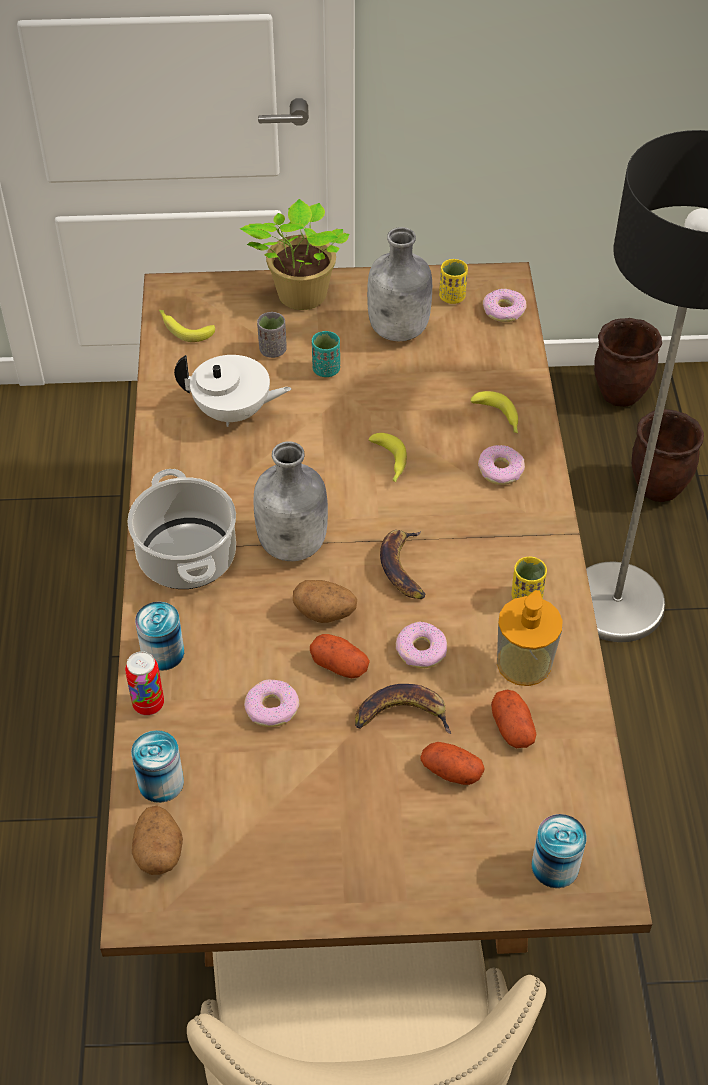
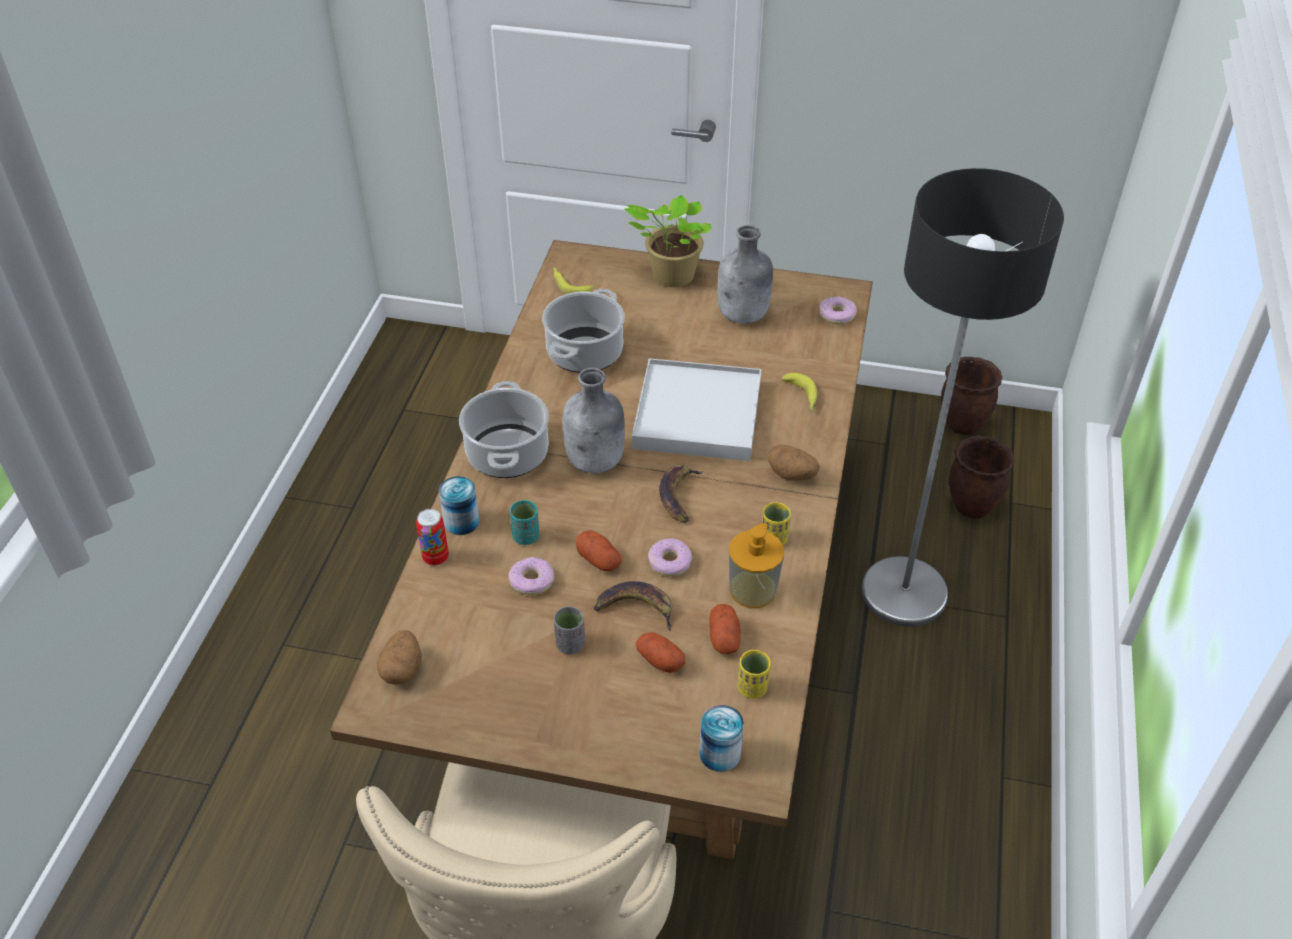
camera: 15 degrees right, 5 degrees down
(161, 782) = (423, 617): can -> none
(233, 412) = (585, 354): white teapot -> cooking pot
(272, 350) = (634, 313): grey cup -> grey cup (570, 644)
(325, 613) = (602, 518): potato -> potato (792, 475)
(326, 370) = (672, 335): turquoise cup -> turquoise cup (526, 536)
(389, 463) = (697, 414): banana -> white tray
(452, 297) = (797, 297): yellow cup -> yellow cup (752, 688)
(500, 470) = (788, 437): donut -> none

